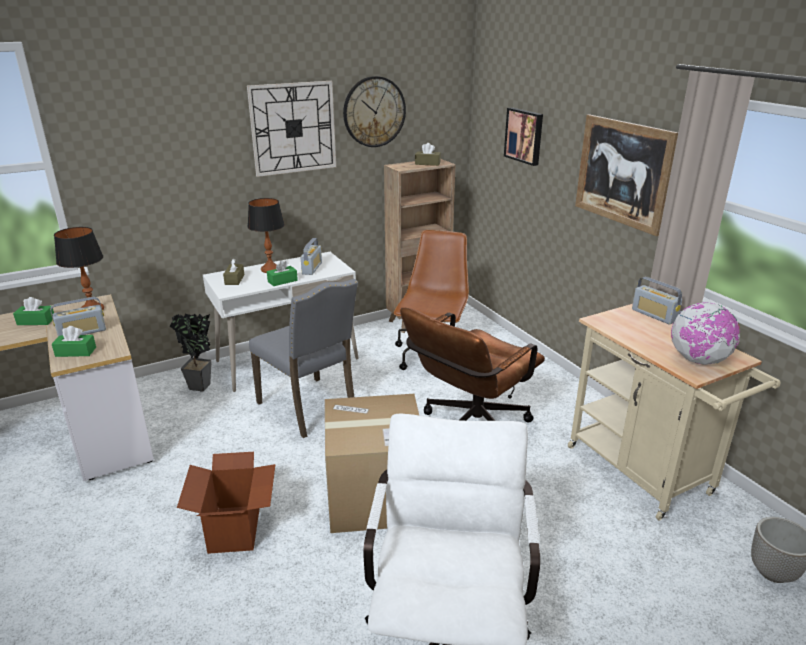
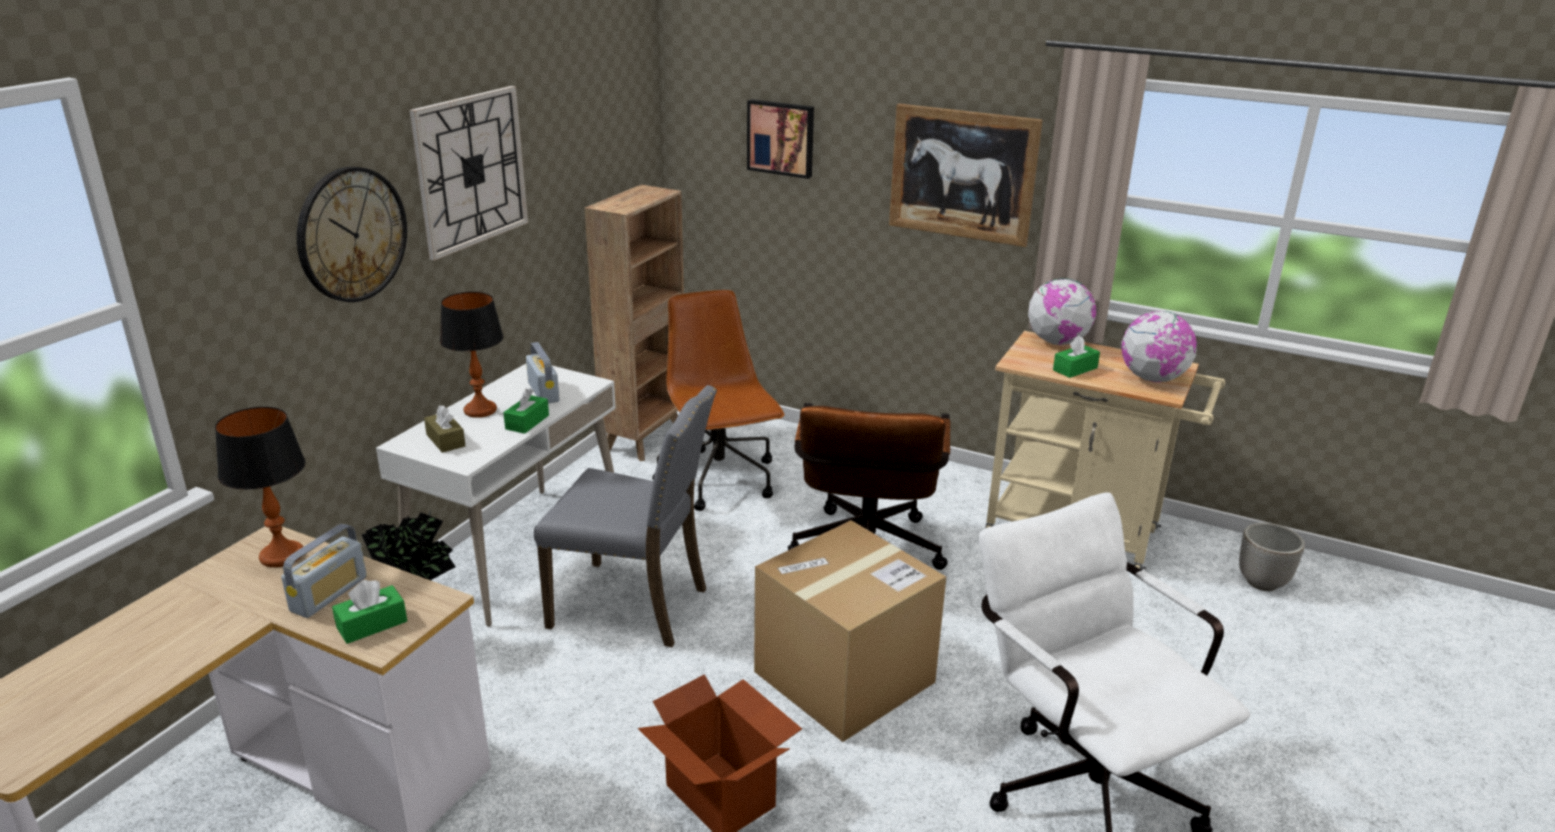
camera: 35 degrees left, 0 degrees up
(36, 321) = (203, 607): green tissue box -> green tissue box (1075, 369)
(374, 112) = (562, 127): wall clock -> wall clock (351, 234)
(427, 163) = (643, 195): brown tissue box -> none
(654, 315) = (1057, 342): radio -> globe

